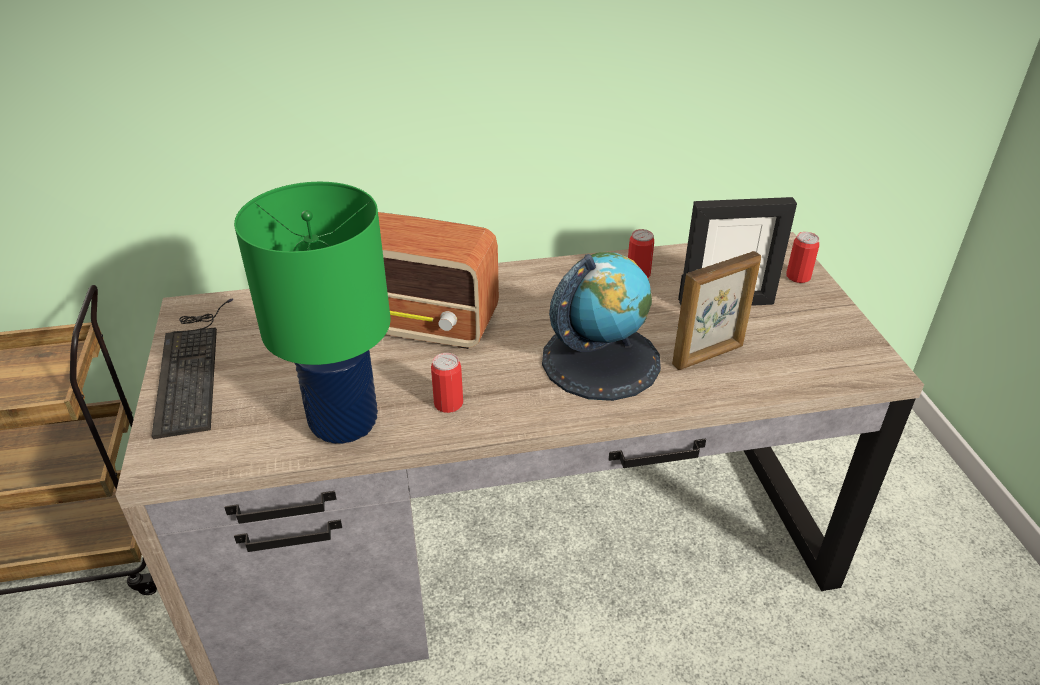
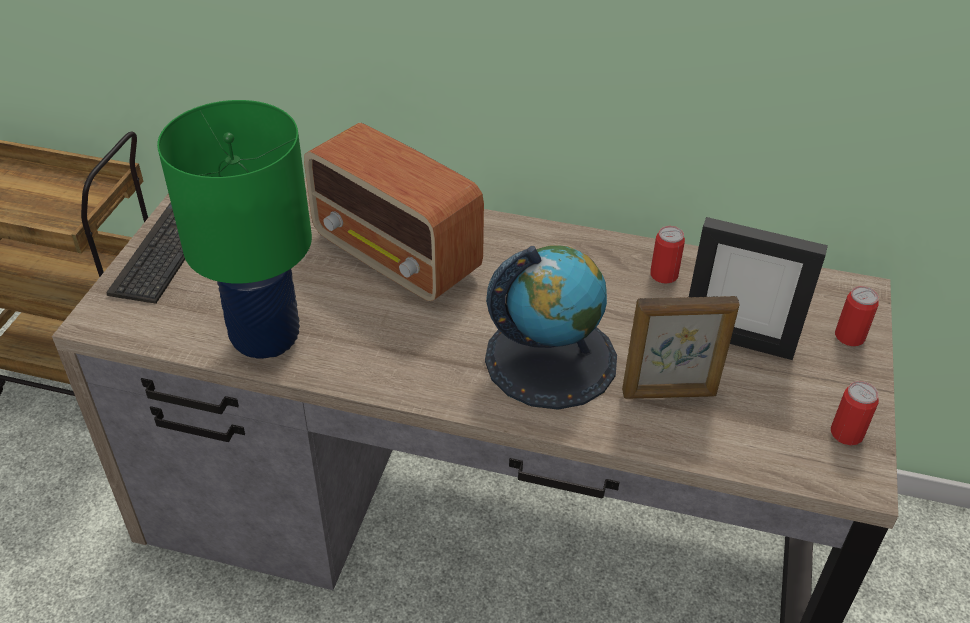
camera: 25 degrees right, 5 degrees up
(448, 403) = (372, 352): can -> can (846, 433)

